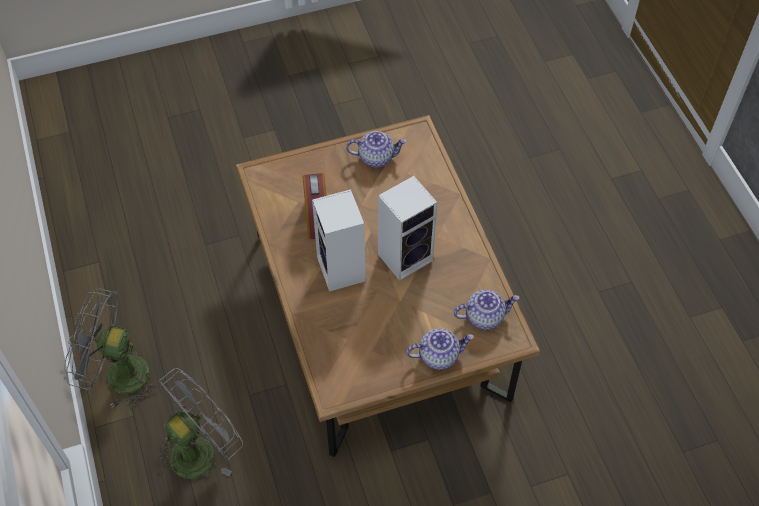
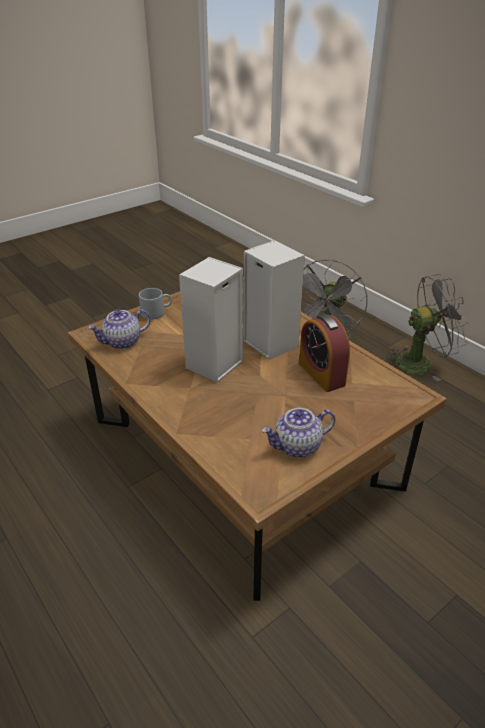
camera: 160 degrees right, 20 degrees down
(439, 355) = (156, 312): teapot -> grey mug

